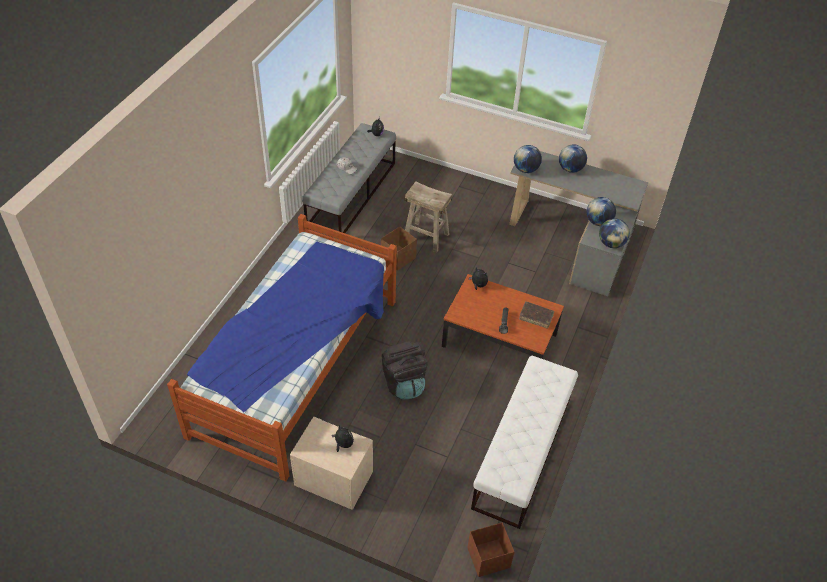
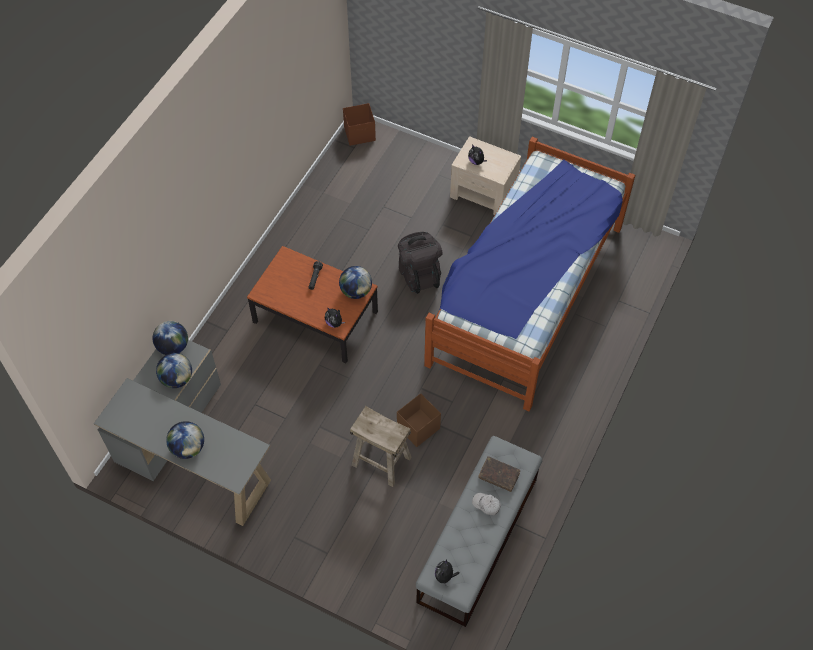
camera: 175 degrees left, 10 degrees up
(522, 452) = (316, 208): white bench -> none
(525, 169) = (248, 448): globe -> globe (356, 291)
(536, 317) = (280, 283): brown book -> brown book (499, 476)

